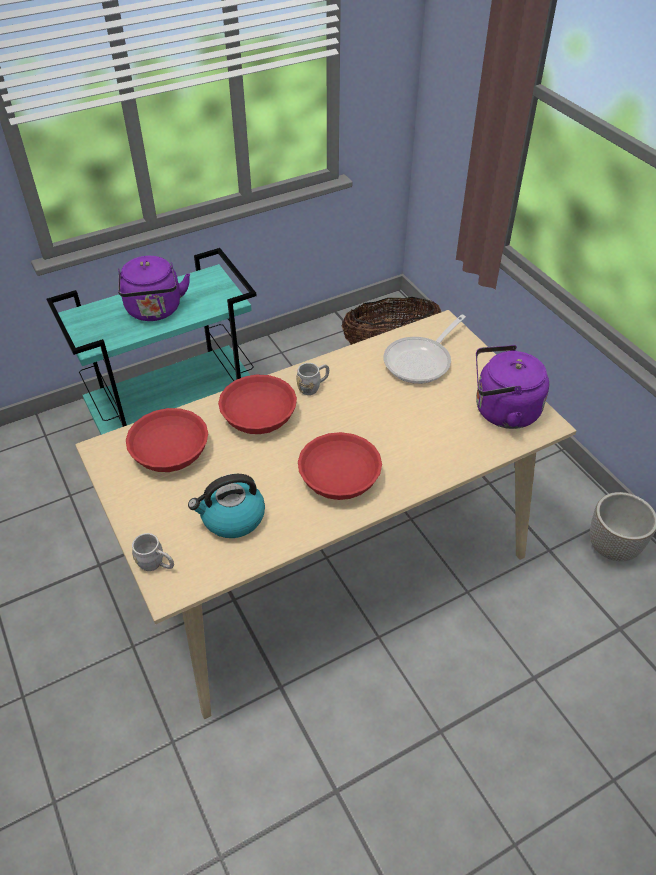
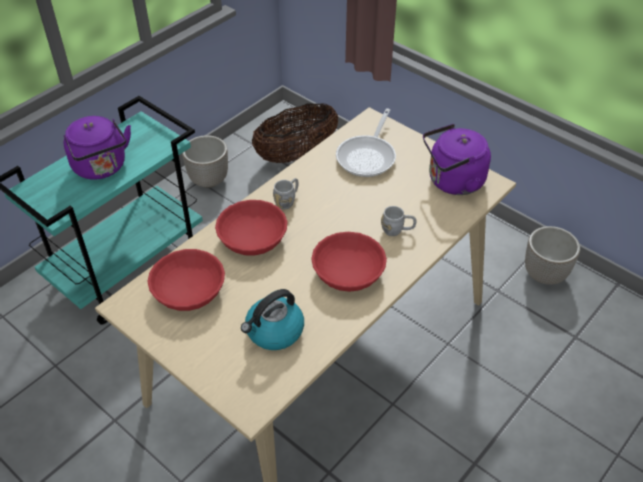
camera: 20 degrees left, 0 degrees up
(156, 564) = (228, 391): grey mug -> grey mug (397, 230)
(290, 353) = (208, 180): none -> planter

